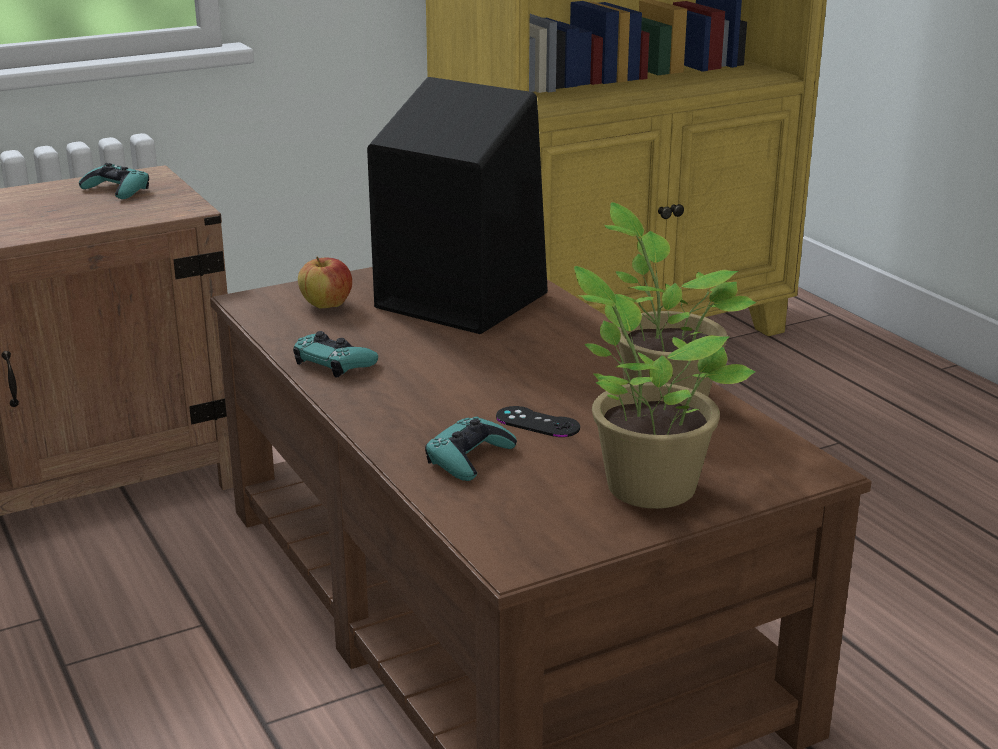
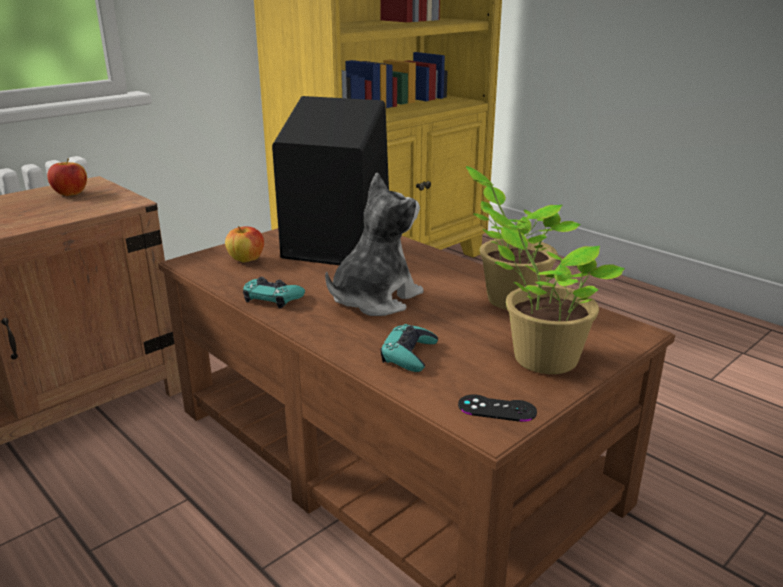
camera: 15 degrees left, 0 degrees up
(116, 190) = (70, 194): turquoise game controller -> apple
(468, 380) = (374, 299): none -> plush toy
(537, 422) = (439, 323): black game controller -> black game controller (497, 408)

